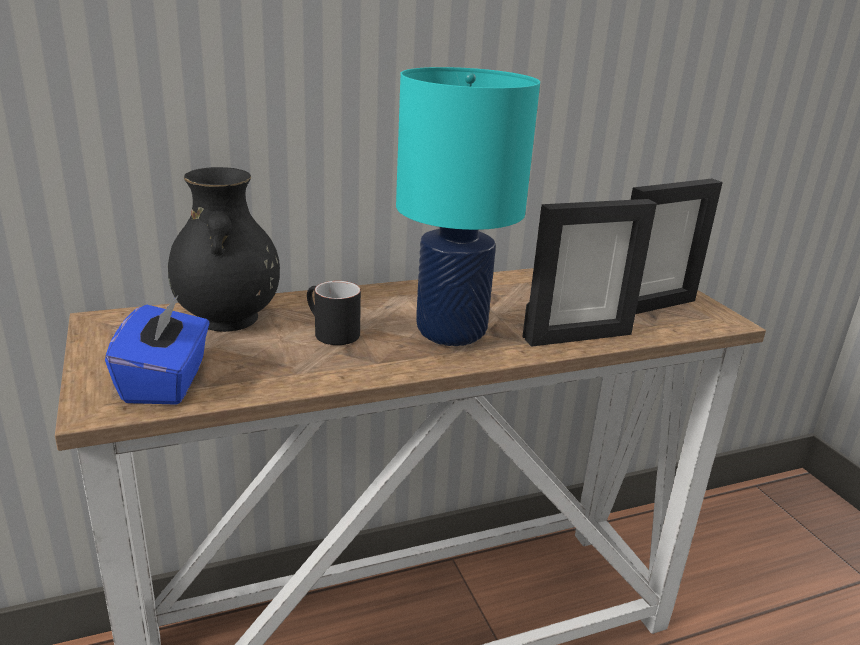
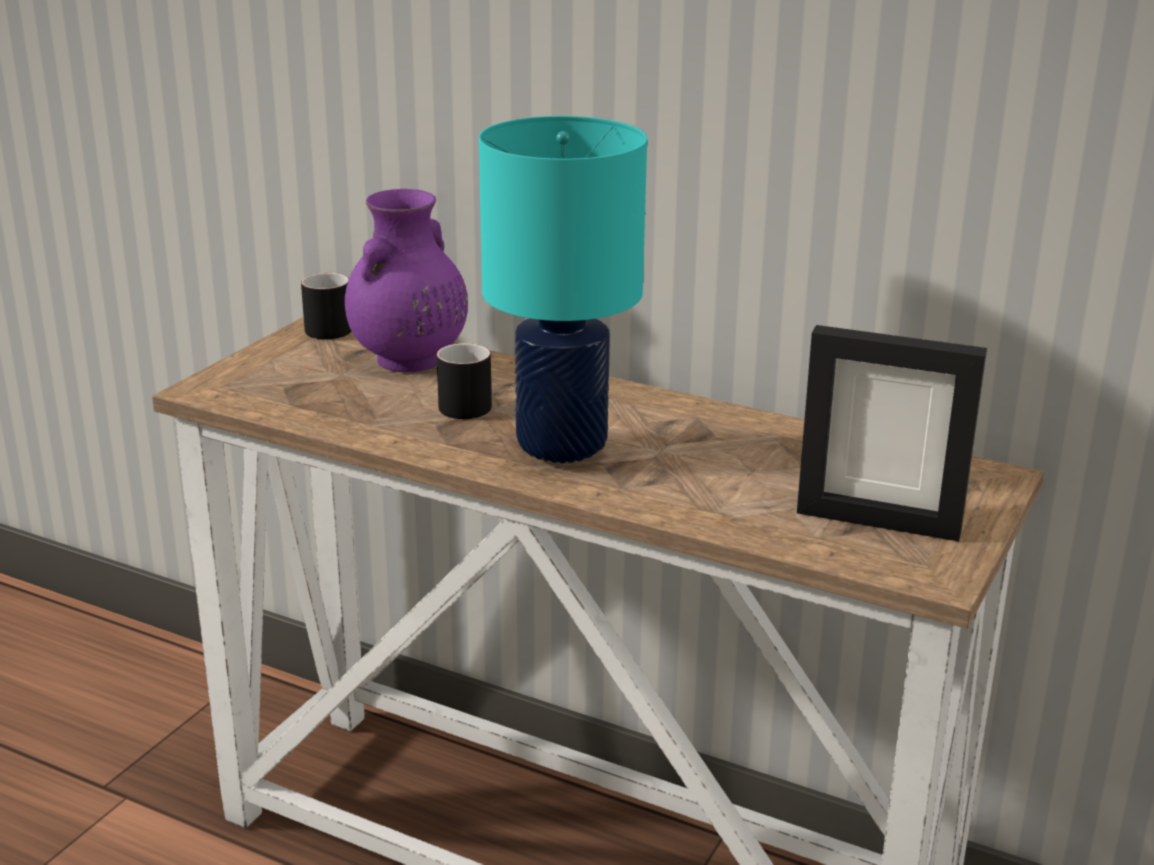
camera: 50 degrees right, 0 degrees up
(107, 321) = (322, 328): none -> black mug
(166, 382) = (272, 390): blue tissue box -> none
(228, 319) = (408, 360): black vase -> purple vase
(577, 336) = (693, 506): picture frame -> none

